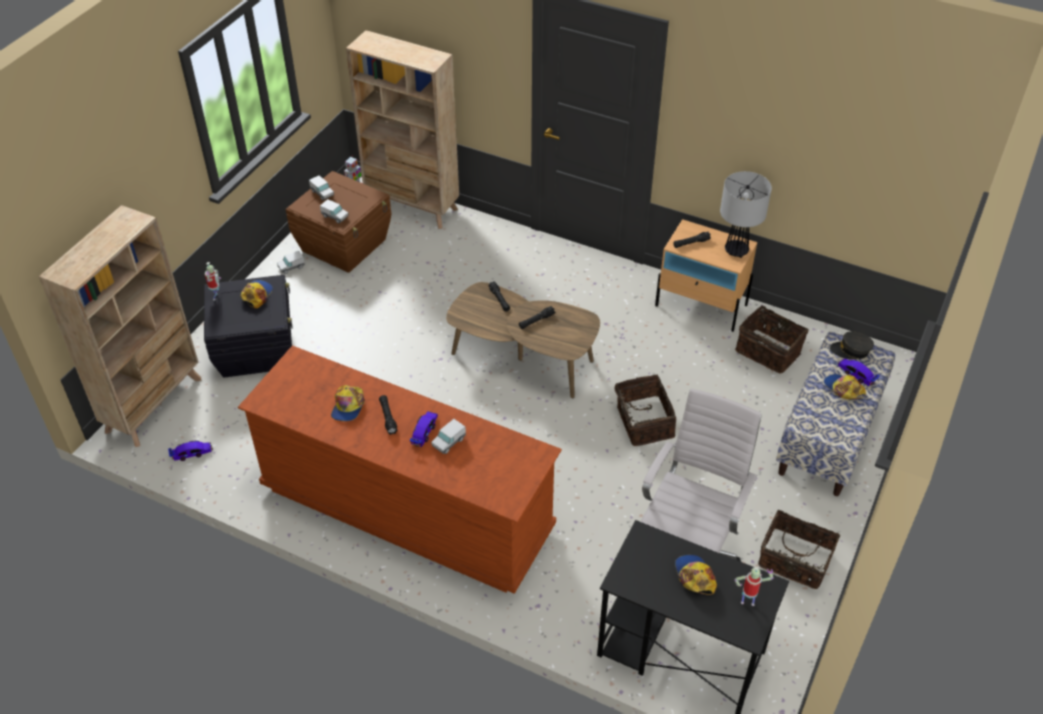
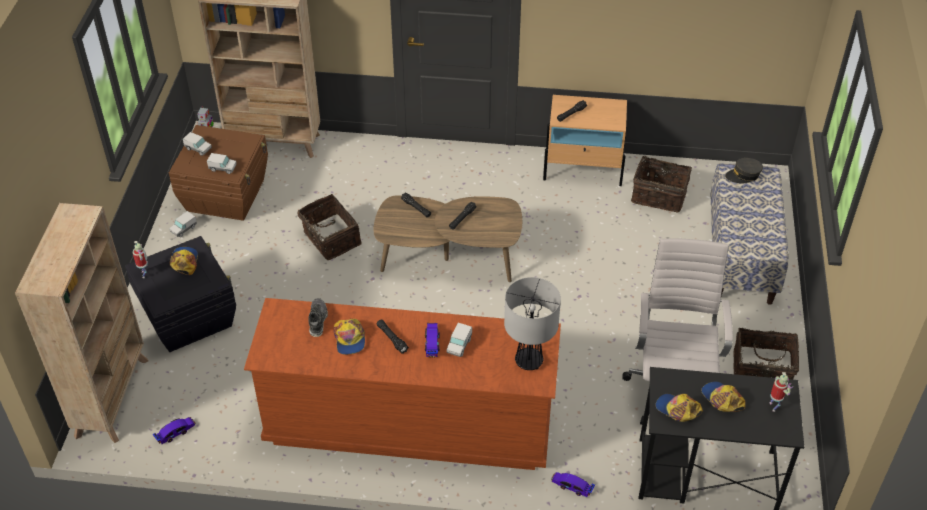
camera: 20 degrees left, 0 degrees up
(328, 379) = (317, 320): none -> shoe
(643, 422) = (581, 286): basket -> basket (330, 239)
(735, 251) = (612, 112): table lamp -> table lamp (528, 362)
(748, 601) = (774, 406): toy robot -> toy robot turned 90 degrees clockwise
(843, 389) = (752, 210): cap -> cap (677, 409)
(856, 374) = (757, 194): toy car -> toy car (572, 486)

